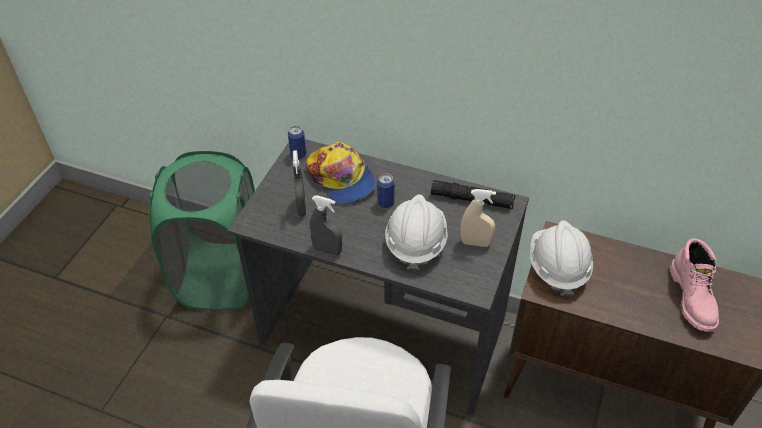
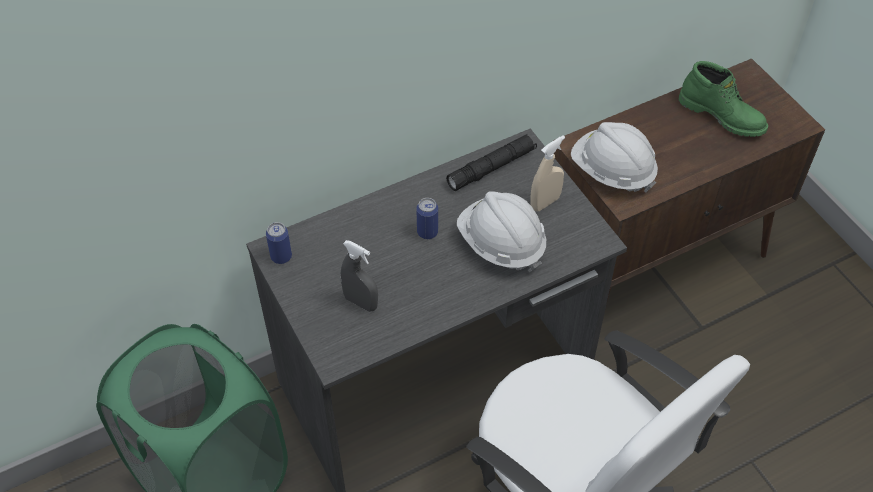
camera: 50 degrees left, 5 degrees up
(327, 250) = (440, 318): grey spray bottle -> none
(341, 179) = (357, 244): cap -> none
(693, 298) = (722, 115): pink boot -> green boot

